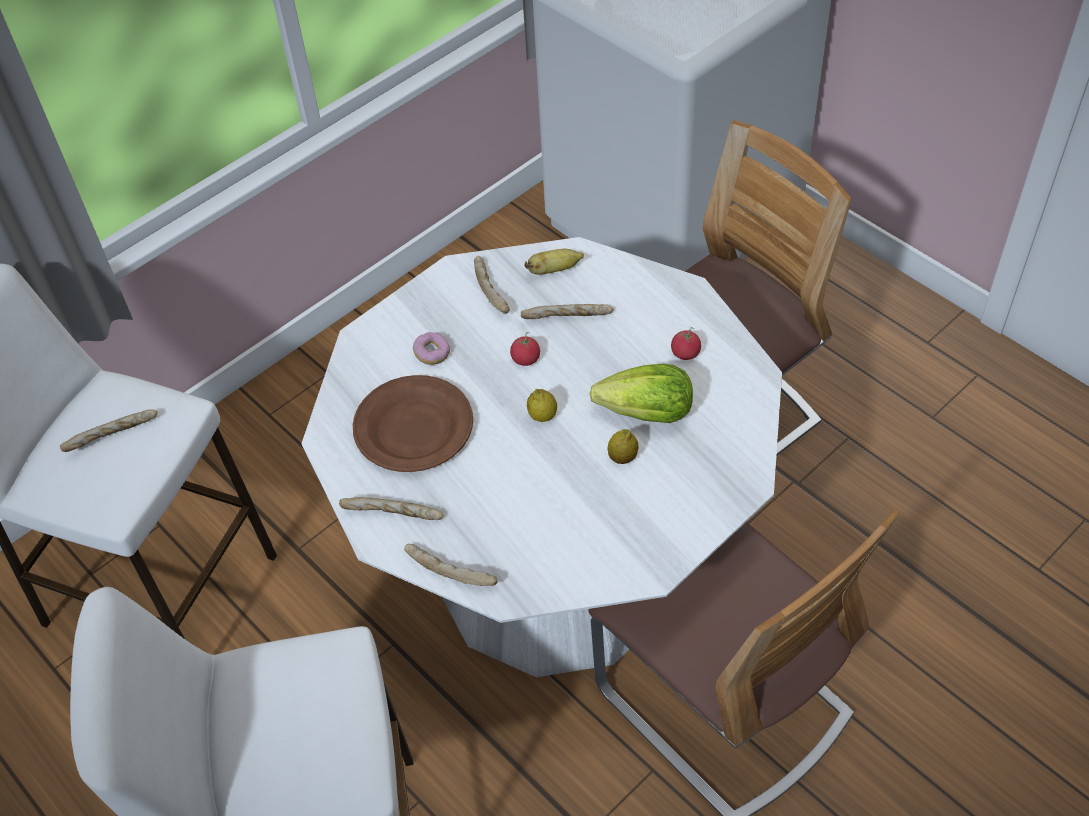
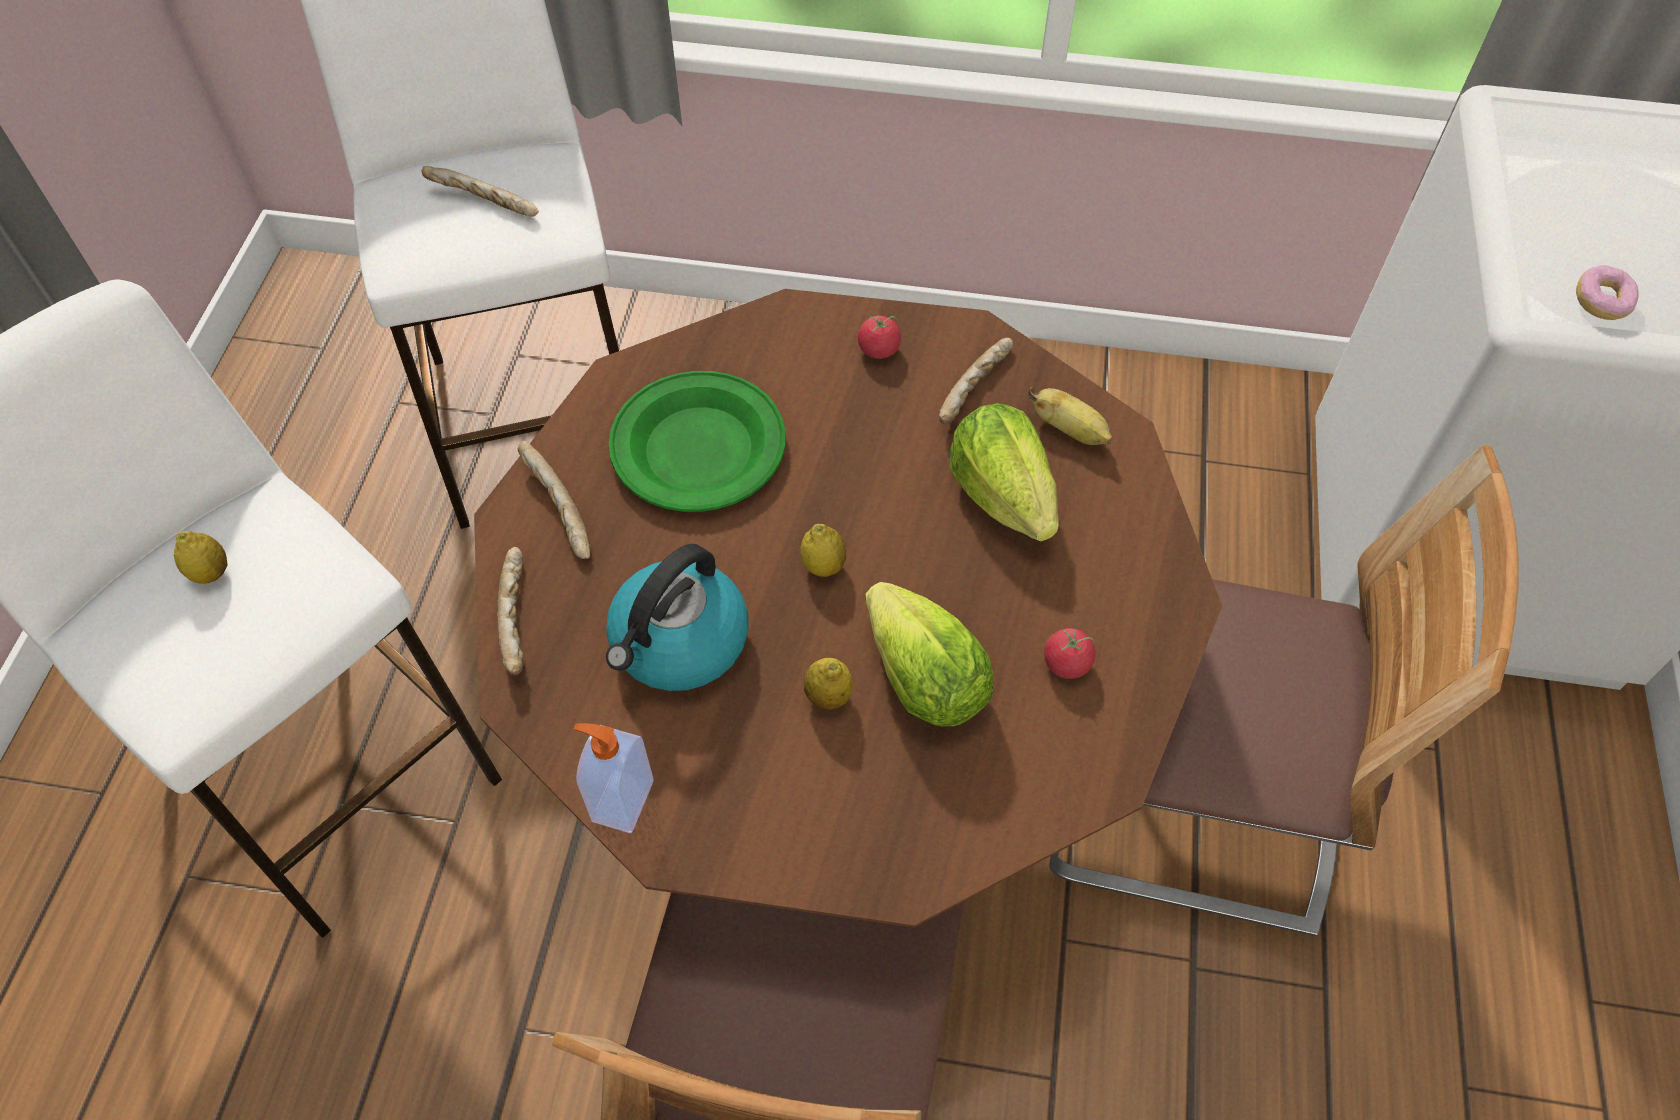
camera: 50 degrees right, 5 degrees up
(271, 717) = (211, 573): none -> lemon
(413, 428) = (697, 447): brown plate -> green plate
(432, 354) = (824, 394): donut -> donut (1600, 302)
(525, 359) = (898, 491): tomato -> tomato (879, 349)
(534, 504) = (679, 643): none -> kettle
(555, 569) = (839, 763): white dining table -> brown dining table
(567, 319) = (1003, 495): bread -> lettuce
(608, 579) = (621, 800): none -> soap dispenser

